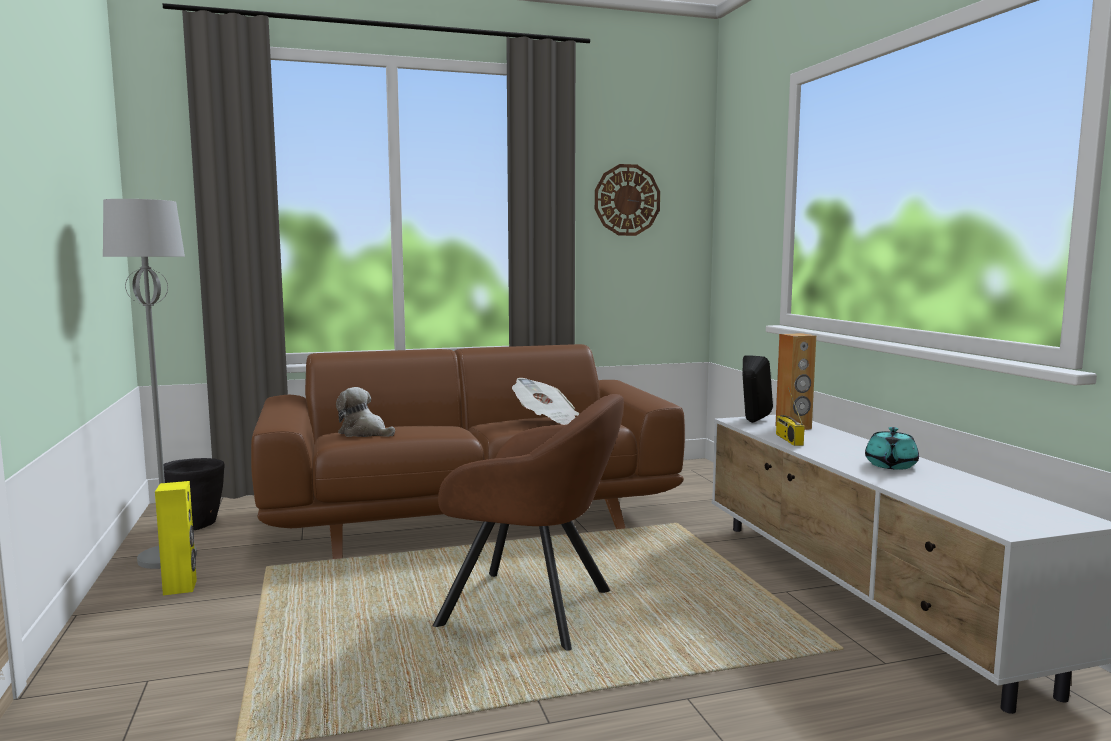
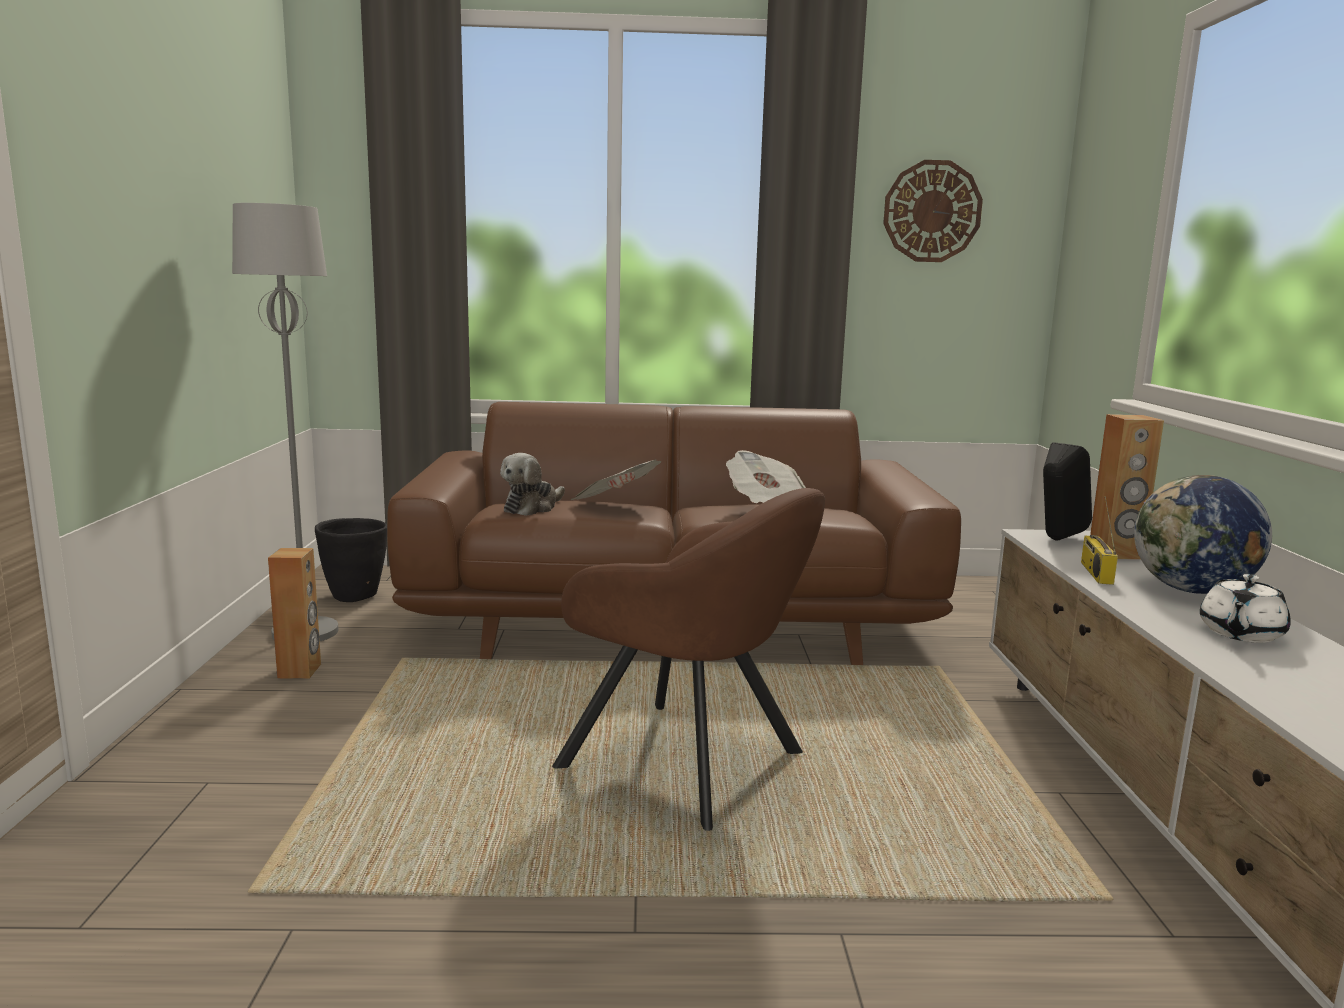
camera: 15 degrees right, 5 degrees up
(180, 587) = (300, 671): yellow speaker -> brown speaker
(365, 433) = (532, 507): plush toy -> plush toy turned 105 degrees counterclockwise
(429, 426) = (615, 504): none -> newspaper
(850, 444) = (1191, 590): none -> globe
(890, 465) = (1240, 634): turquoise teapot -> white teapot

